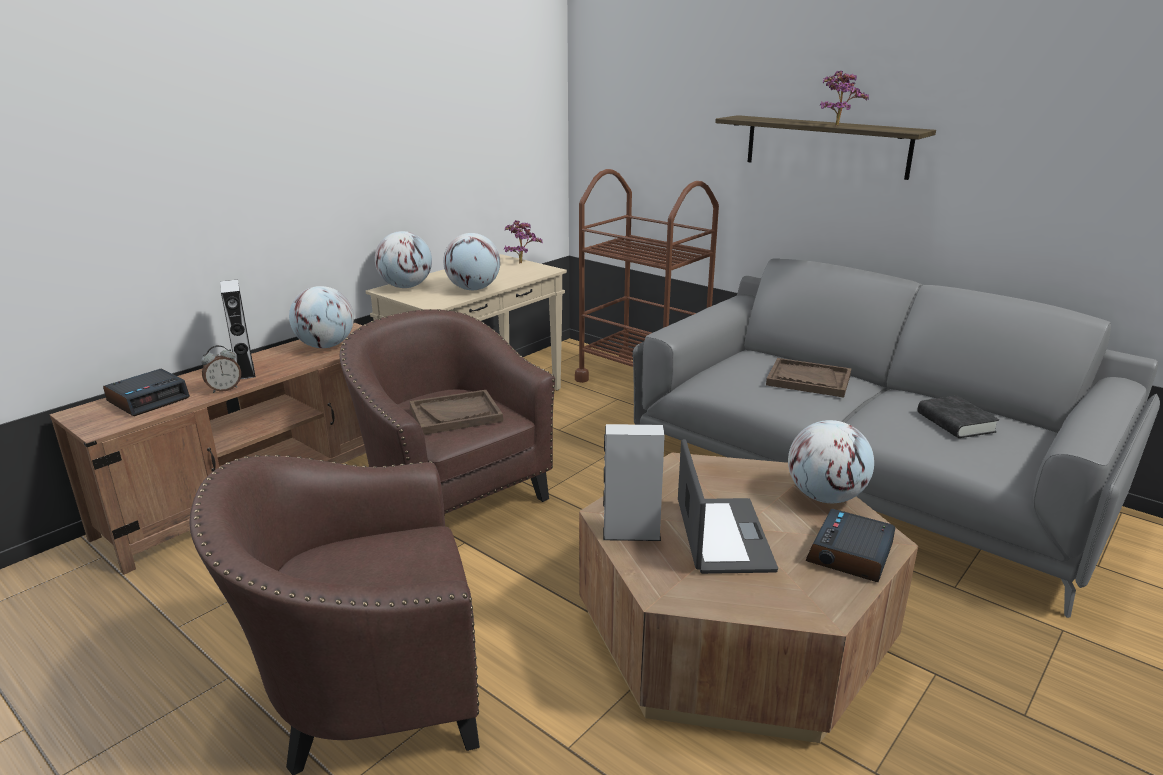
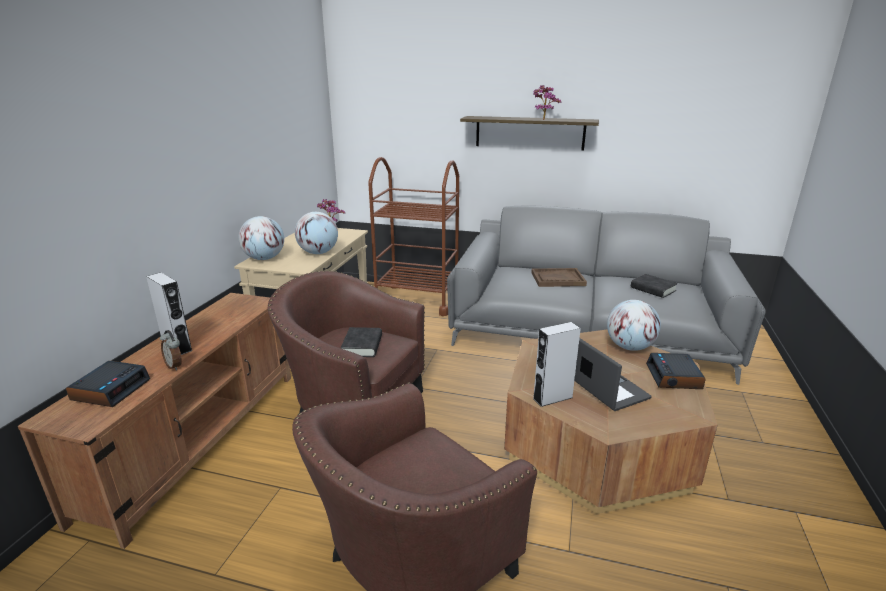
camera: 25 degrees left, 0 degrees up
(224, 389) = (175, 366): alarm clock -> alarm clock turned 105 degrees clockwise
(325, 346) = (227, 315): globe -> none
(456, 414) = (362, 346): brown tray -> black book

